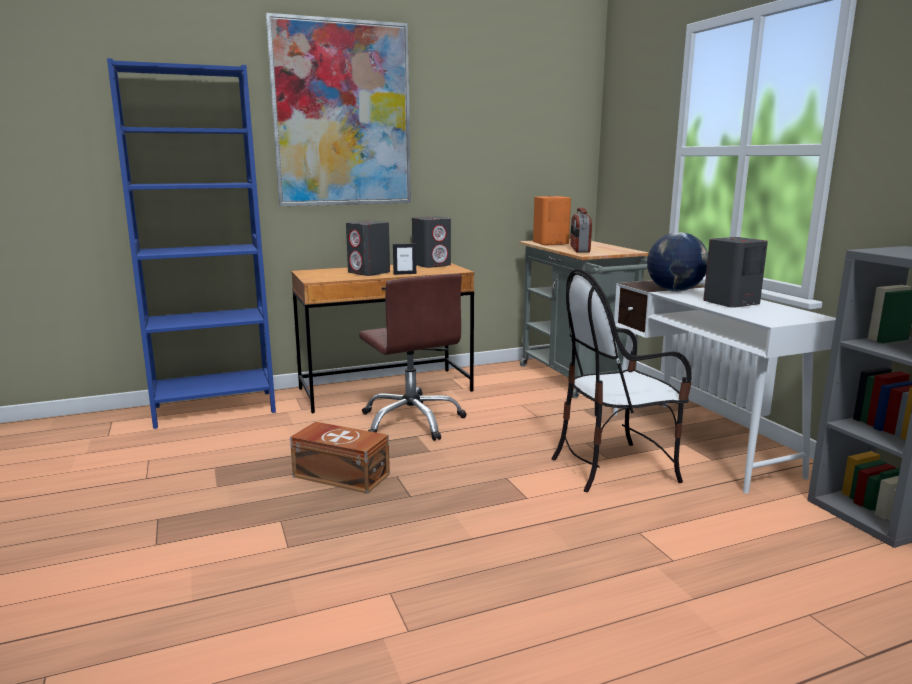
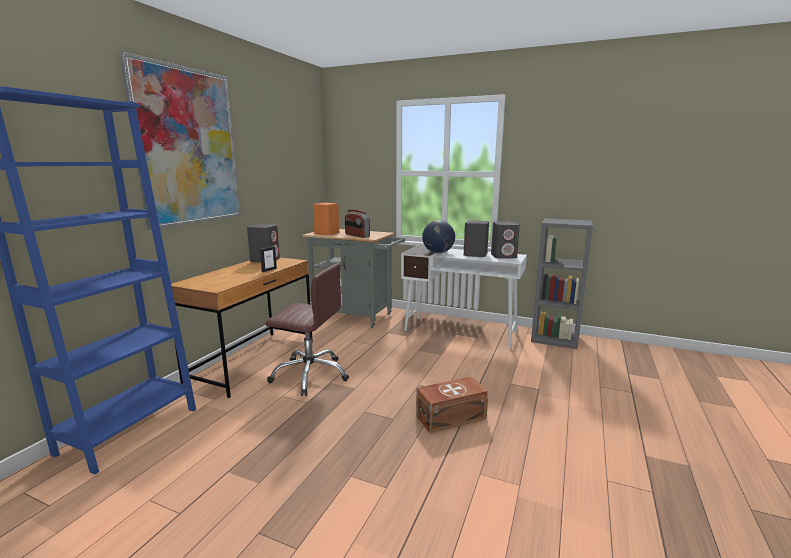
camera: 45 degrees left, 0 degrees up
(341, 474) = (331, 427): brown storage box -> brown storage box (449, 416)
(369, 273) = (240, 274): grey speaker -> grey speaker (504, 256)
(614, 467) = (451, 357): chair -> none

